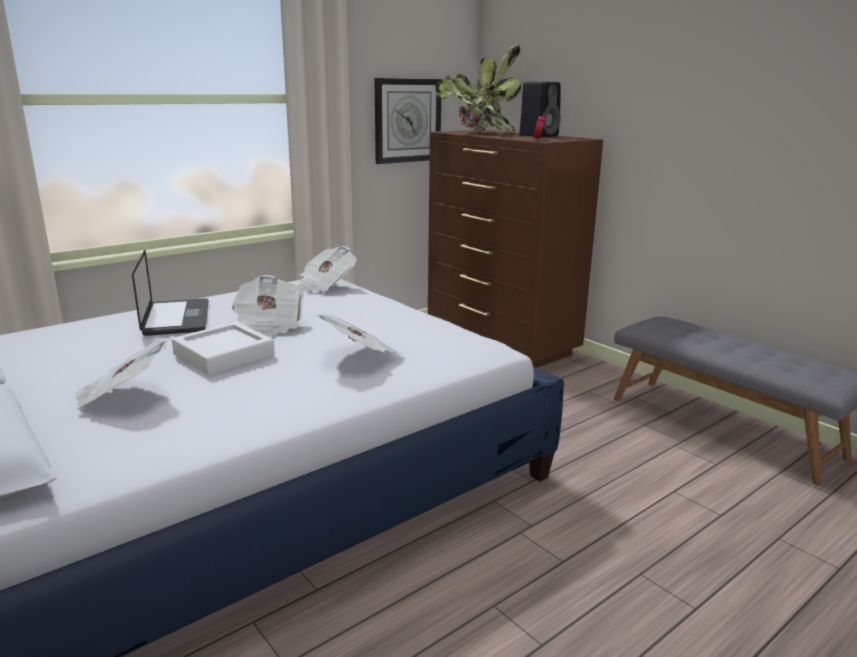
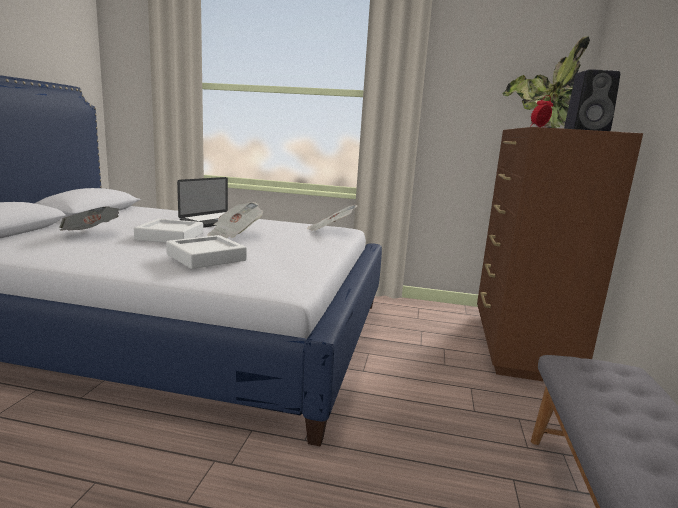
camera: 50 degrees right, 5 degrees down
(360, 355) = (206, 257): newspaper -> white tray
(407, 120) = (491, 120): wall clock -> none

